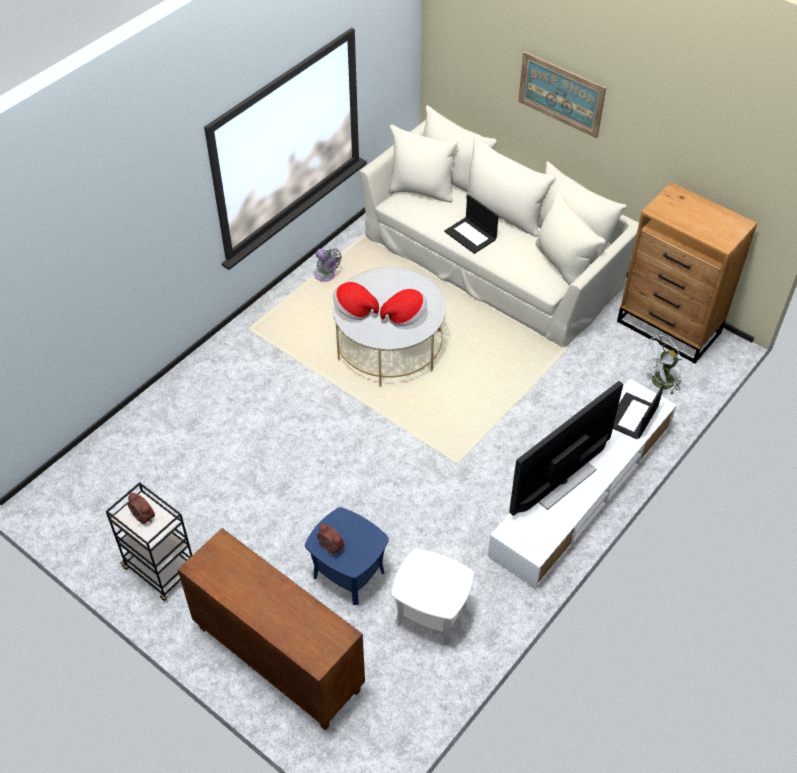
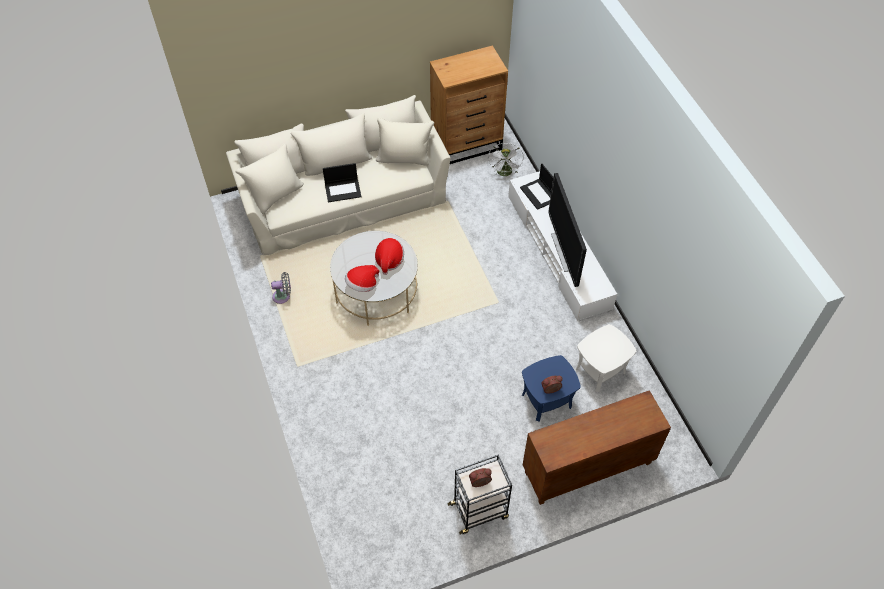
camera: 60 degrees left, 5 degrees up
(561, 94) = (329, 62): picture -> none

